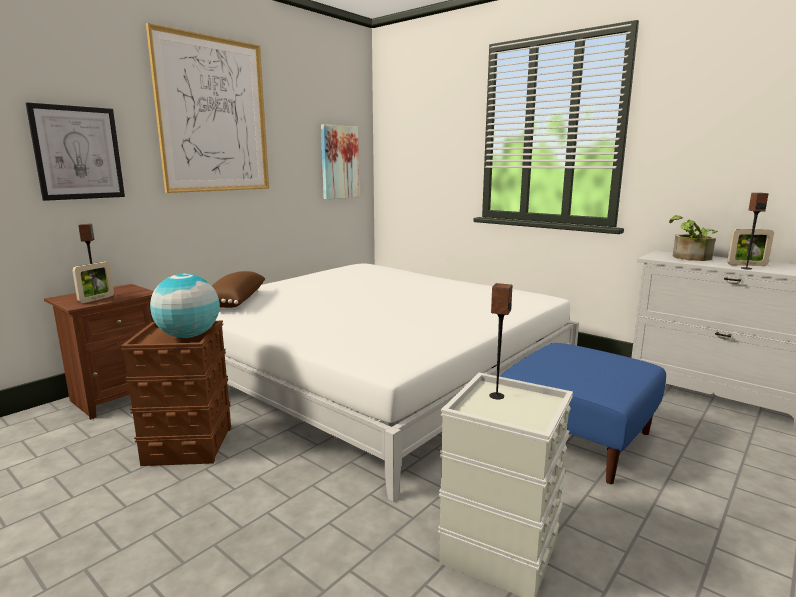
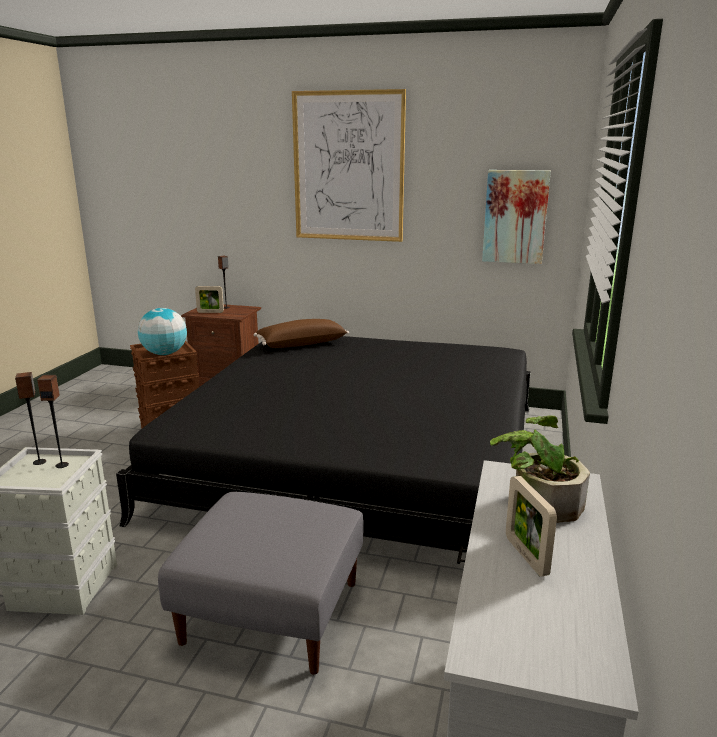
camera: 65 degrees right, 5 degrees up
(78, 153) = (237, 201): picture -> none
(372, 368) = (359, 458): white bed -> black bed
(576, 437) = (273, 611): blue ottoman -> grey ottoman
(746, 268) = (485, 551): speaker -> speaker (40, 462)

